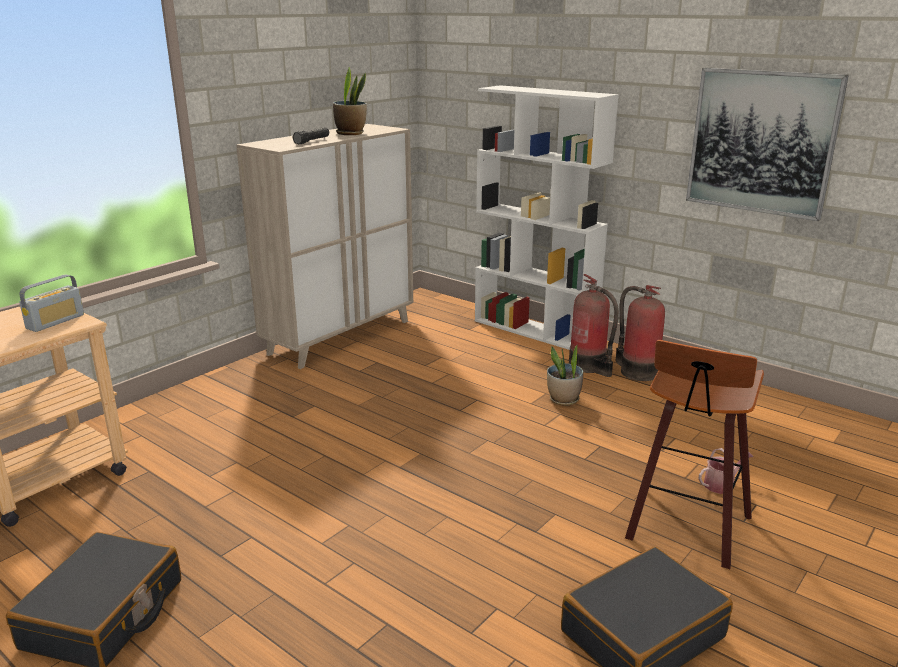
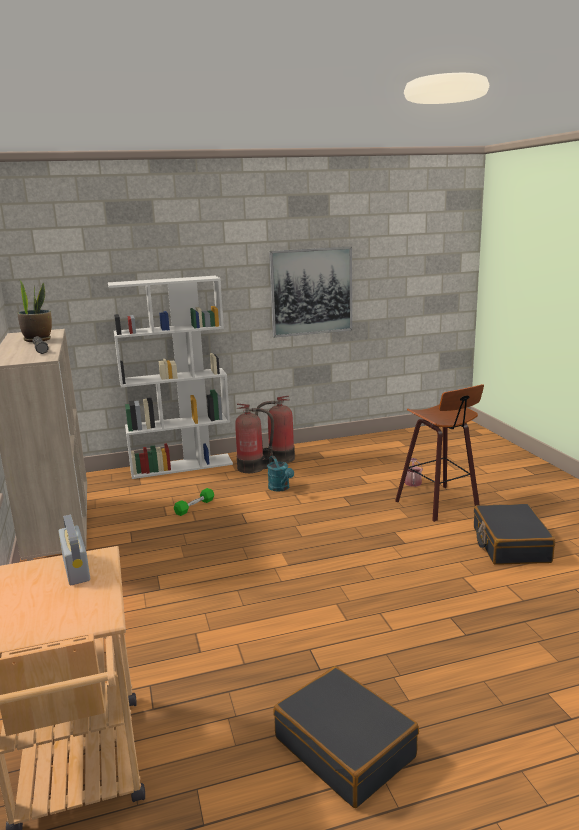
camera: 55 degrees left, 5 degrees down
(459, 371) = (194, 507): none -> green dumbbell
(563, 400) = (280, 488): potted plant -> turquoise watering can

